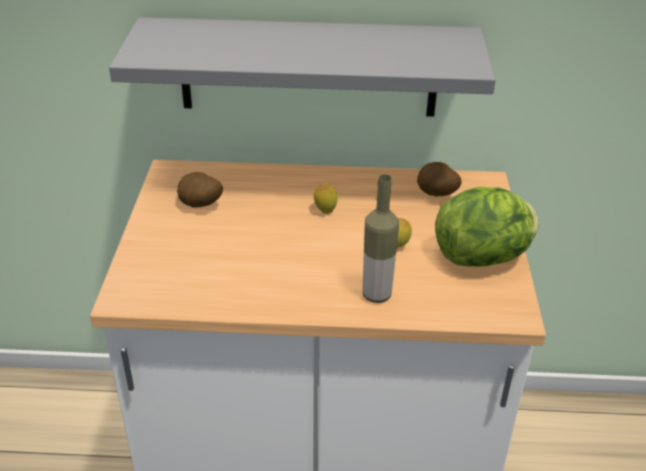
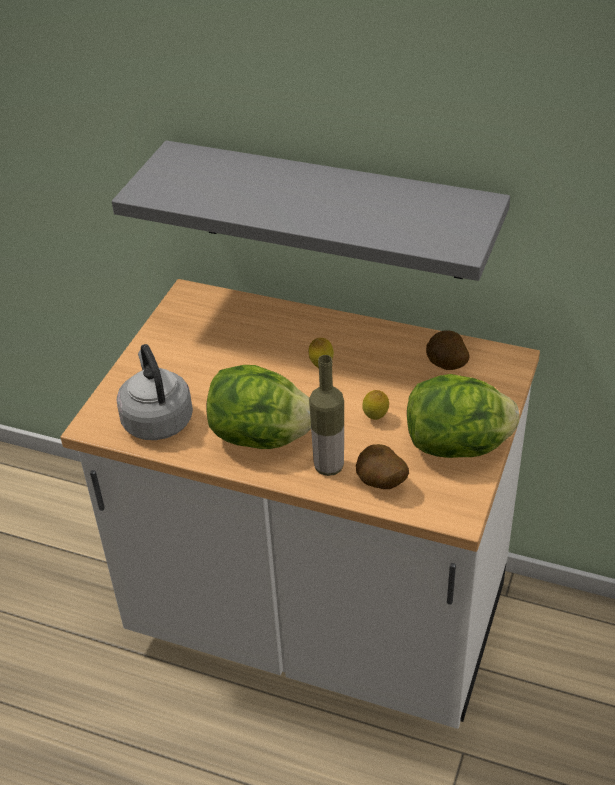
camera: 20 degrees right, 5 degrees up
(187, 282) = (156, 419): none -> grey kettle
(200, 206) = (201, 340): potato -> potato (380, 484)
(298, 281) = (260, 437): none -> lettuce

